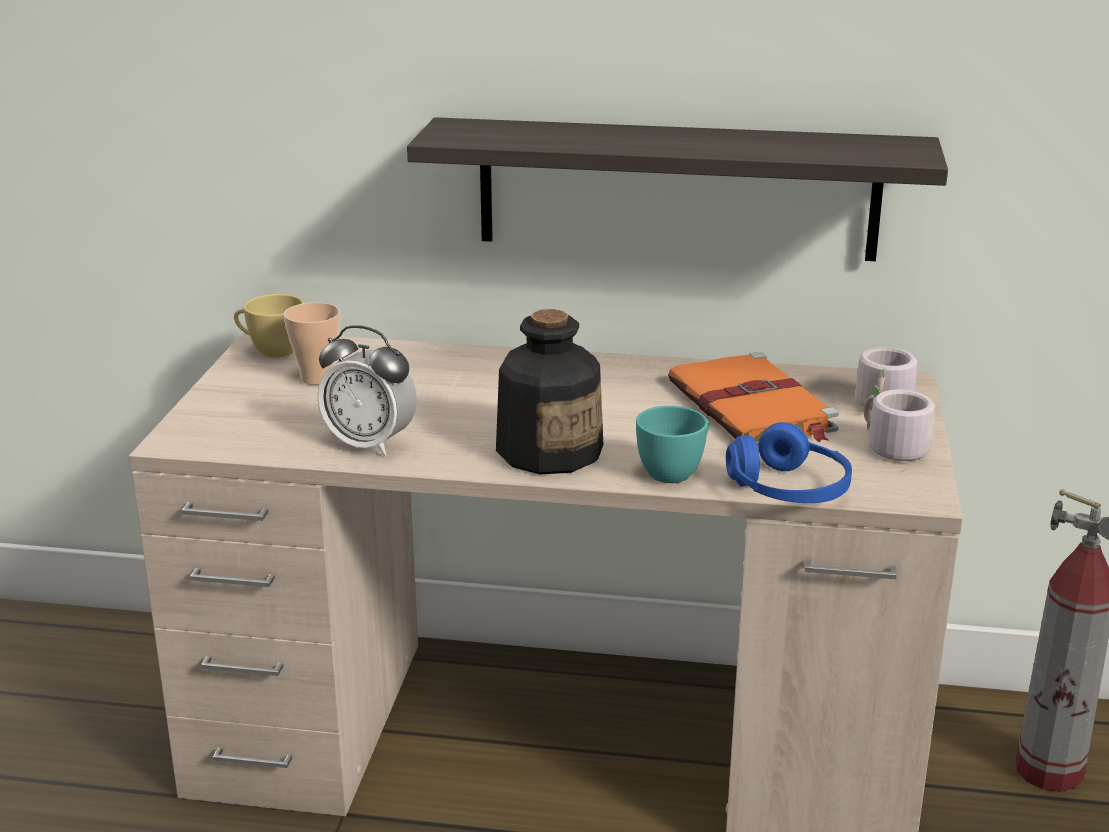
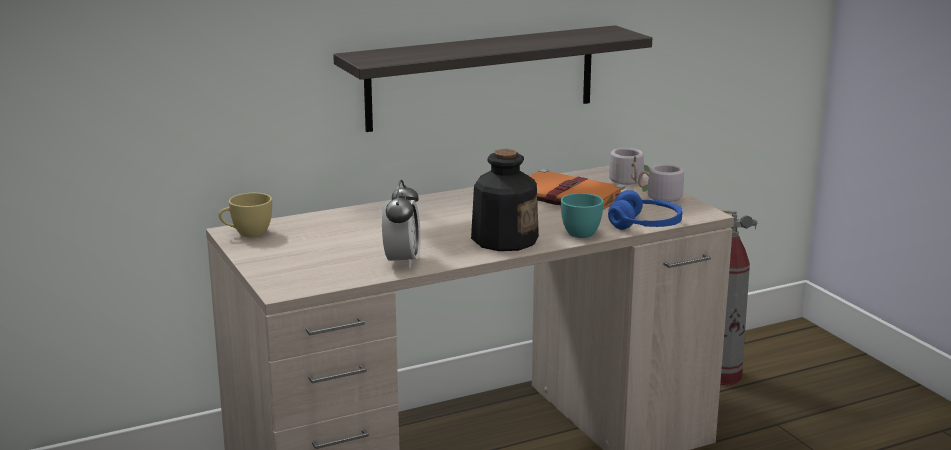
camera: 35 degrees left, 5 degrees down
(317, 378) = (306, 240): cup -> none
(370, 444) = (402, 261): alarm clock -> alarm clock turned 75 degrees counterclockwise

